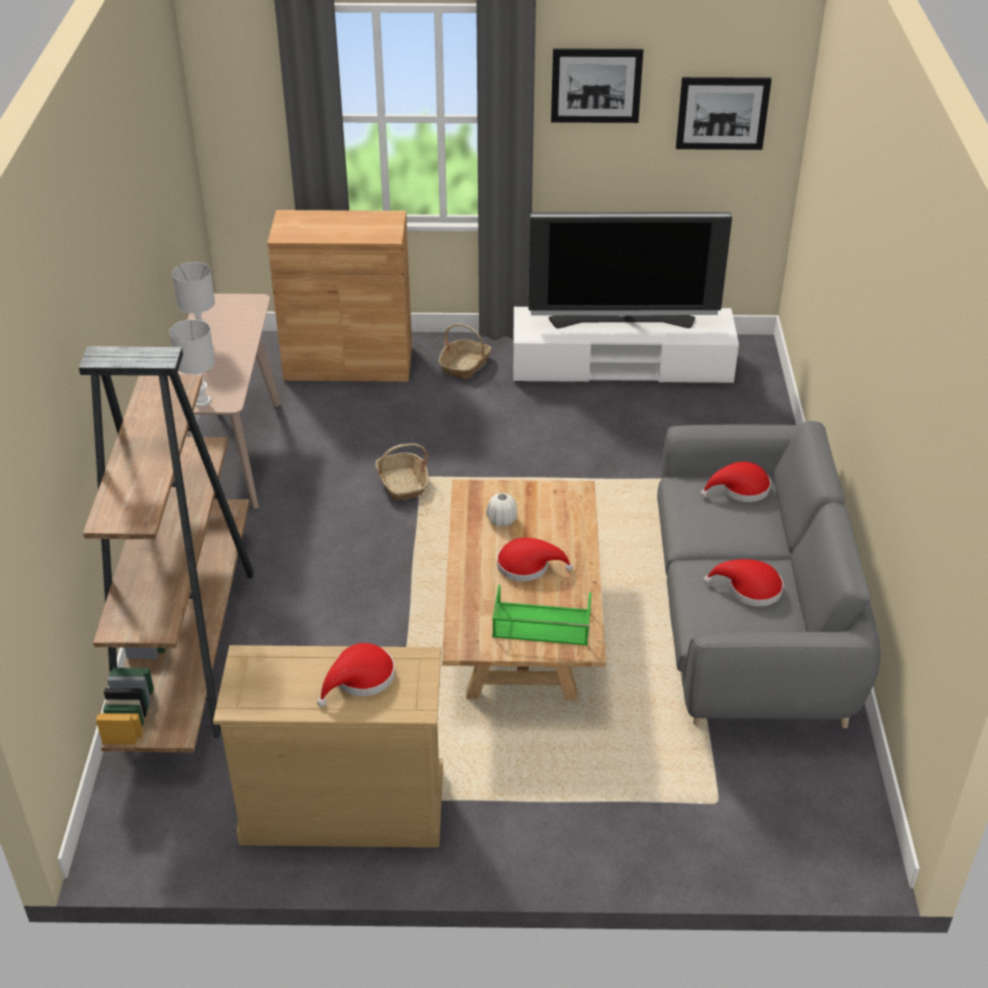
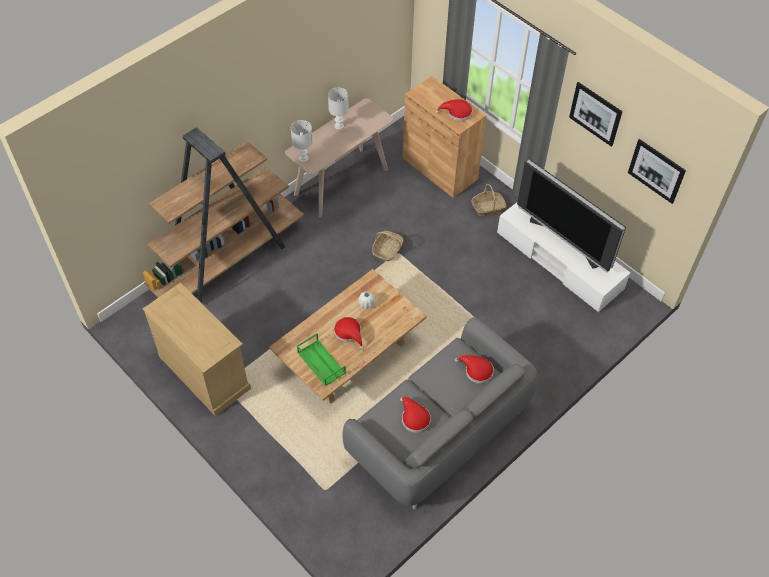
camera: 45 degrees right, 15 degrees up
(360, 679) = (202, 332): red hat -> red hat (457, 113)

